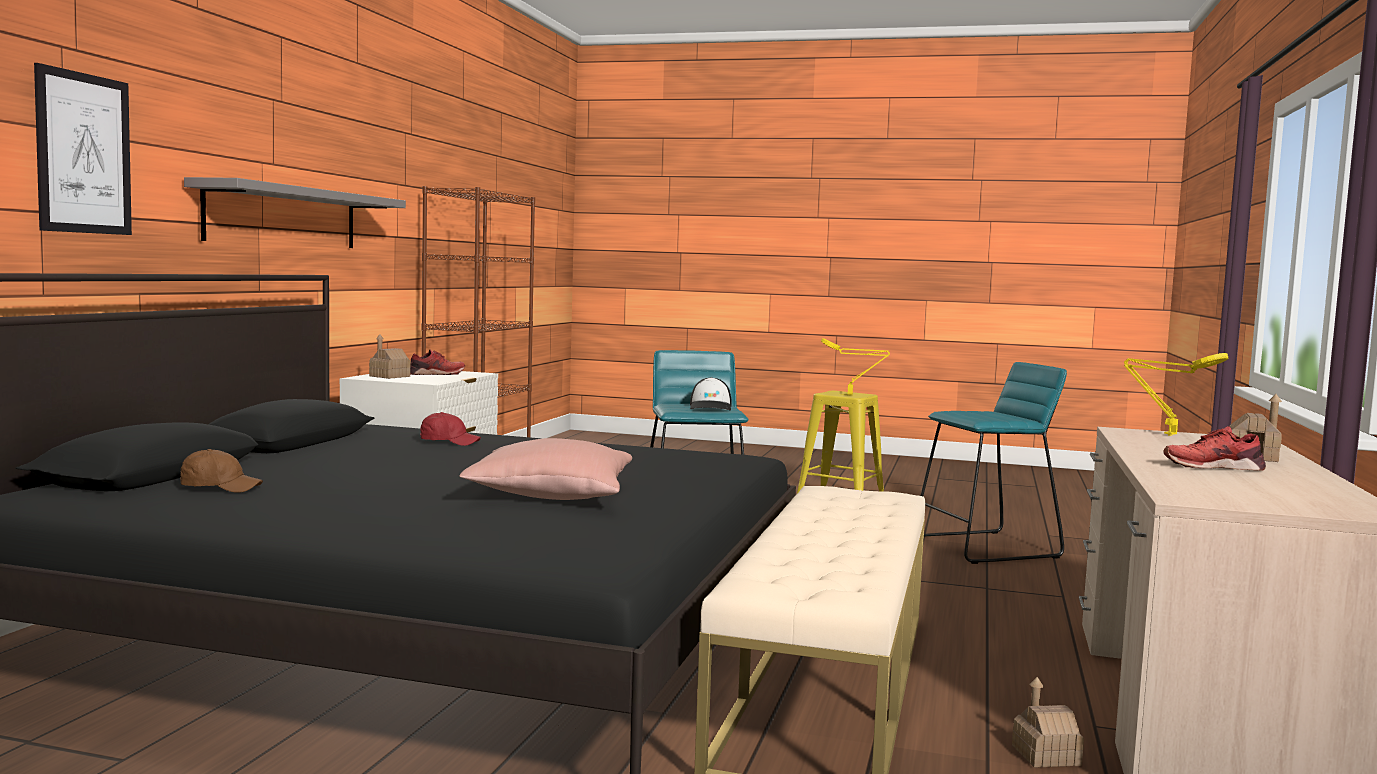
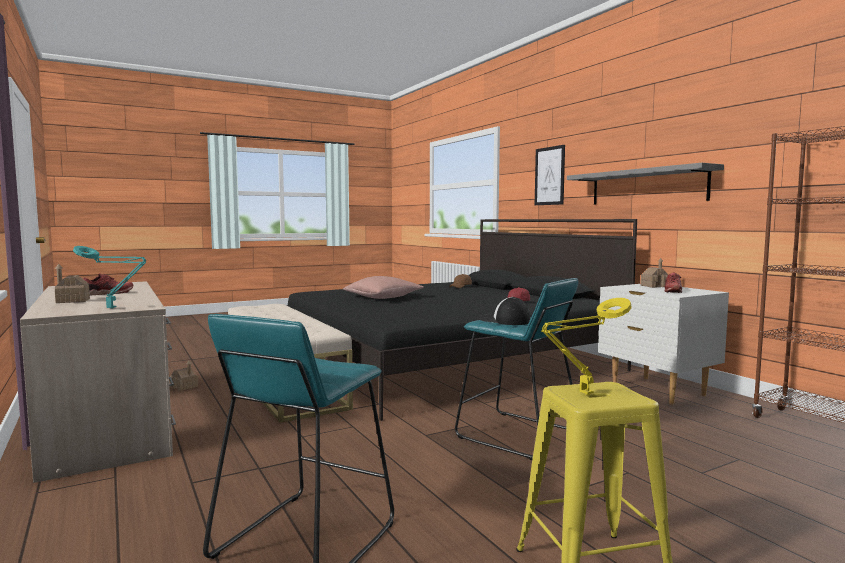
camera: 135 degrees right, 0 degrees up
(1167, 434) = (113, 308): yellow table lamp -> turquoise table lamp

